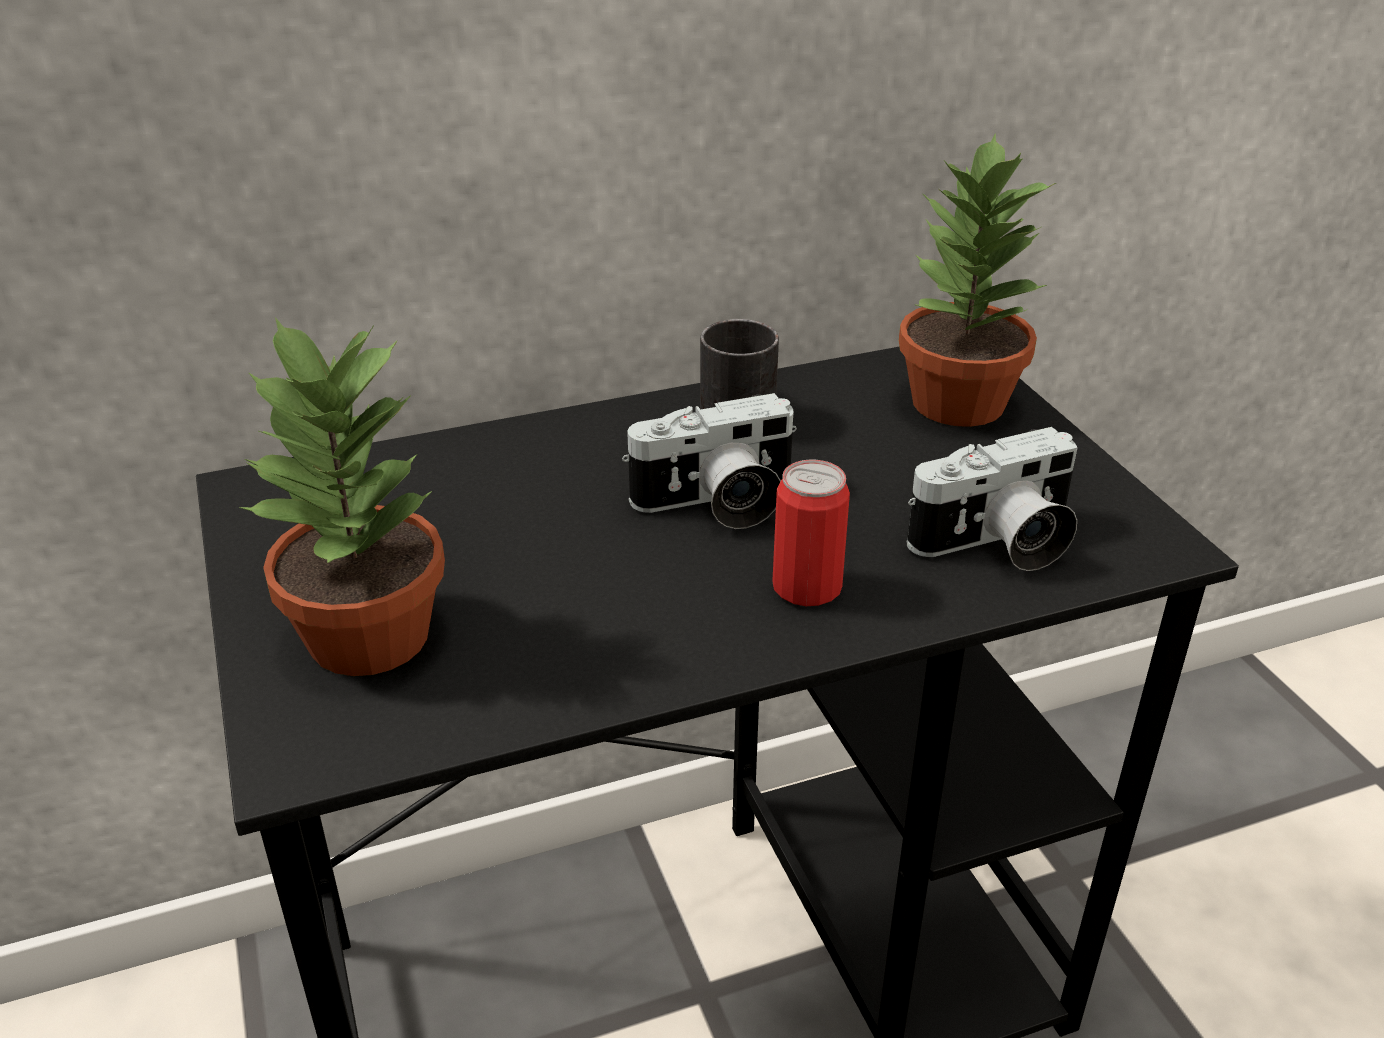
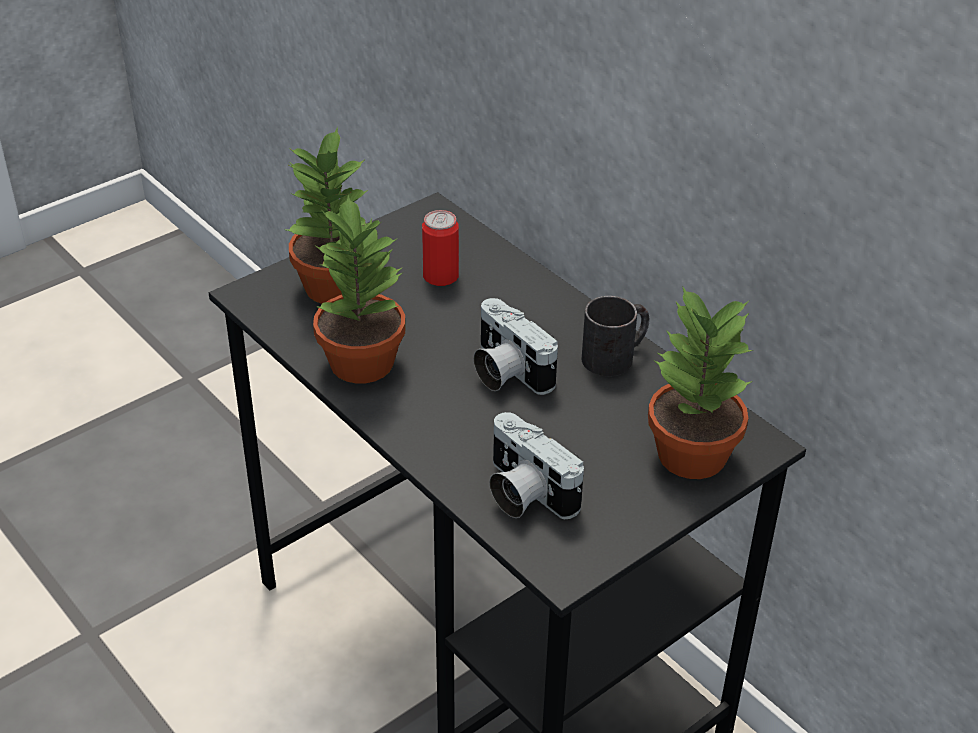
camera: 70 degrees right, 5 degrees up
(607, 645) = (360, 361): none -> potted plant
(807, 587) = (442, 421): can -> can (440, 276)

